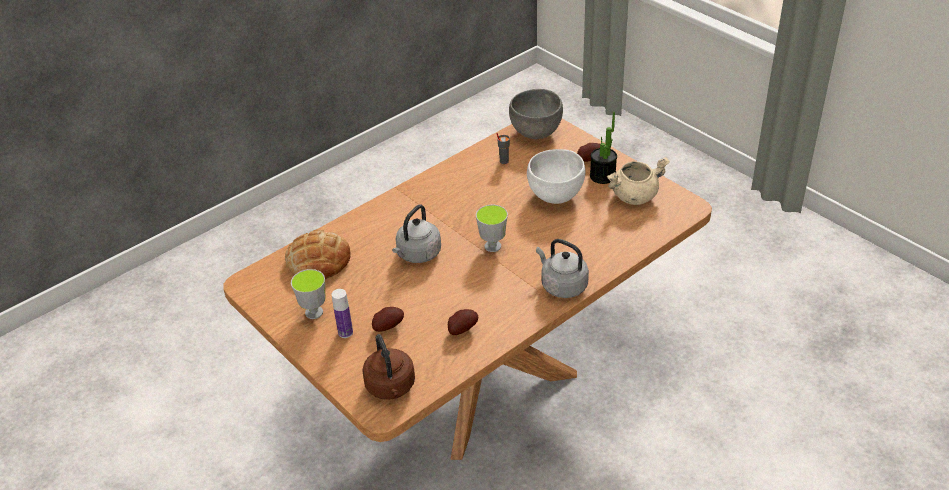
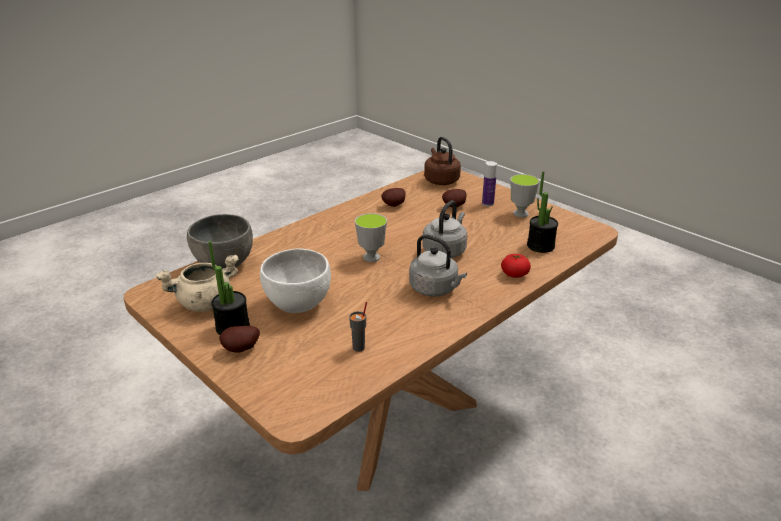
camera: 175 degrees right, 10 degrees down
(318, 261) = (540, 246): bread -> potted plant
(361, 225) = (514, 274): none -> tomato
(535, 132) = (308, 394): grey bowl -> grey bowl (224, 264)
(562, 285) = (308, 230): grey kettle -> grey kettle (435, 289)

